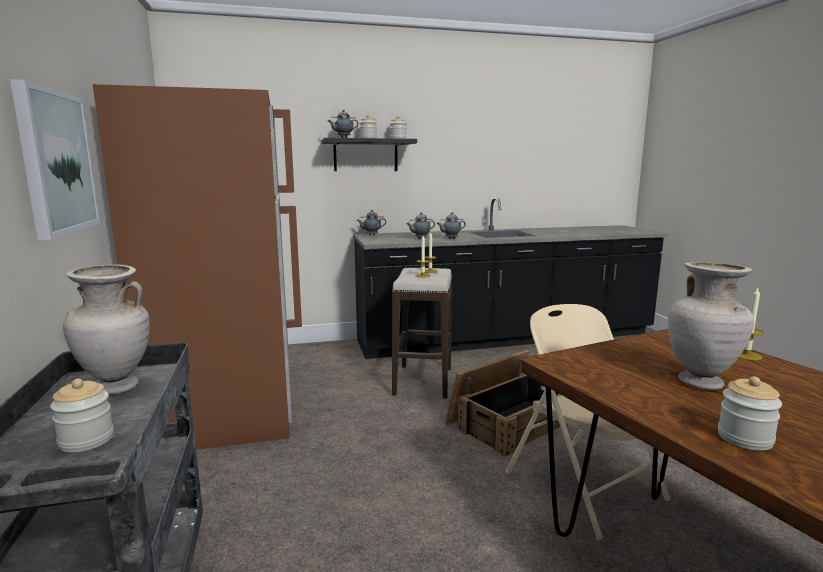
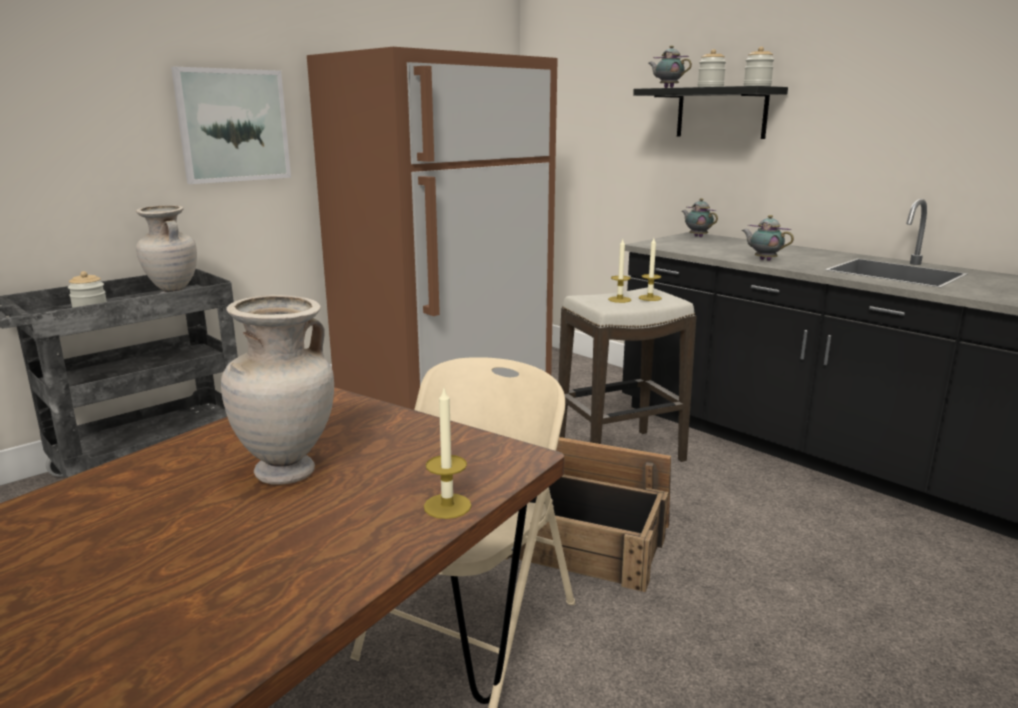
camera: 60 degrees right, 5 degrees up
(420, 239) = (724, 251): teapot -> none
(744, 438) = (112, 497): jar -> none

